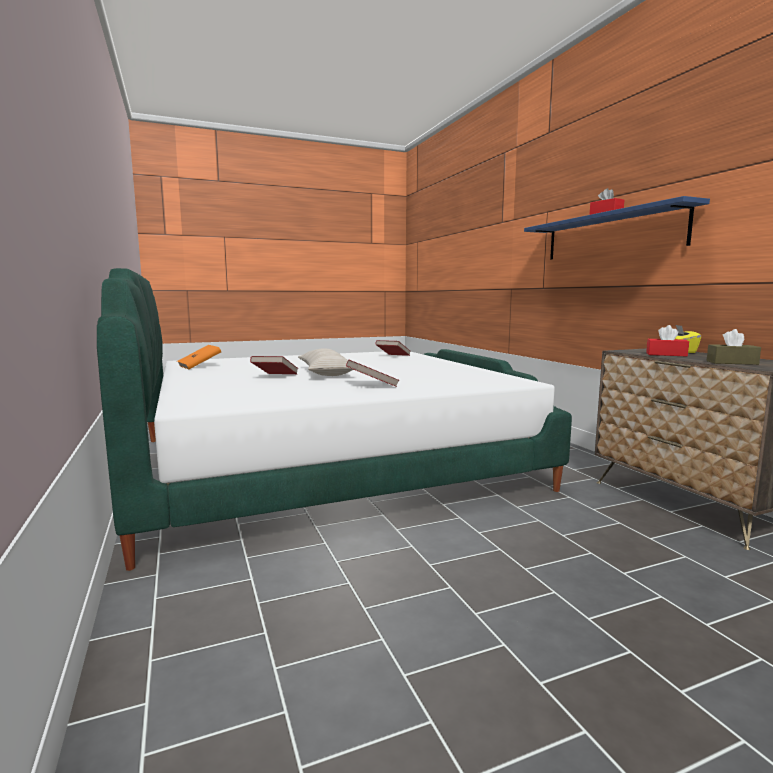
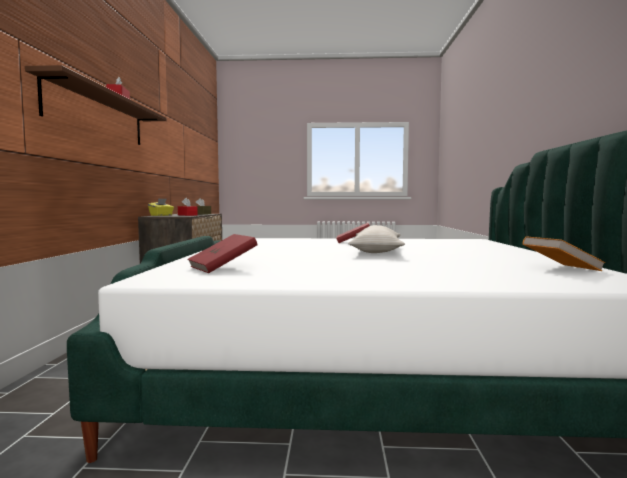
camera: 155 degrees left, 5 degrees down
(275, 376) = (431, 250): red book -> none
(611, 235) = (98, 115): blue shelf -> brown shelf

